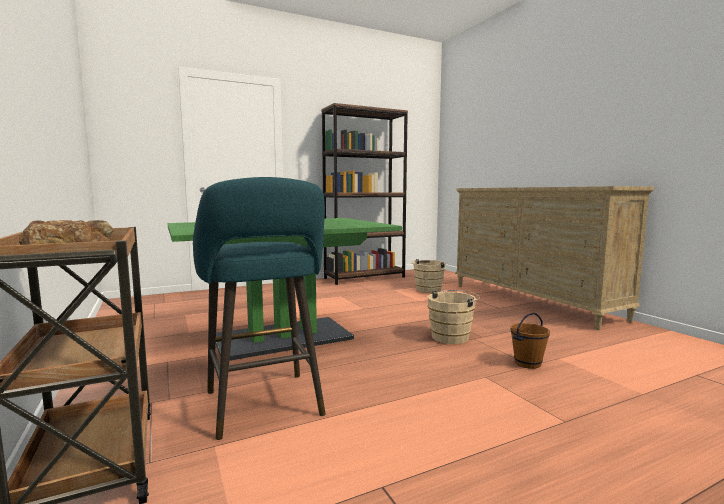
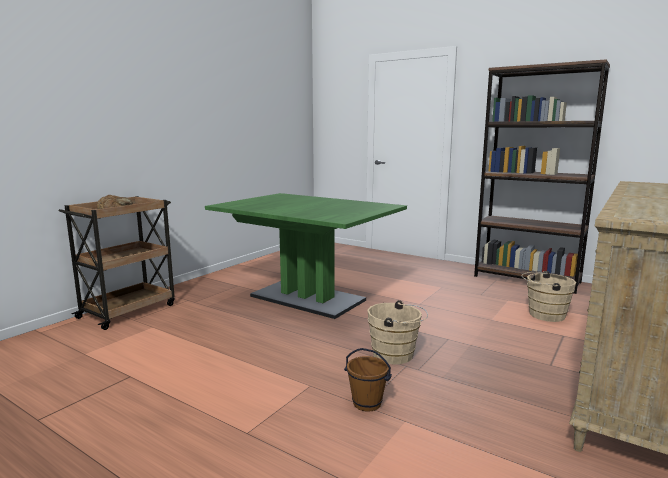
camera: 60 degrees right, 5 degrees up
(265, 407) = (199, 325): turquoise stool -> none

